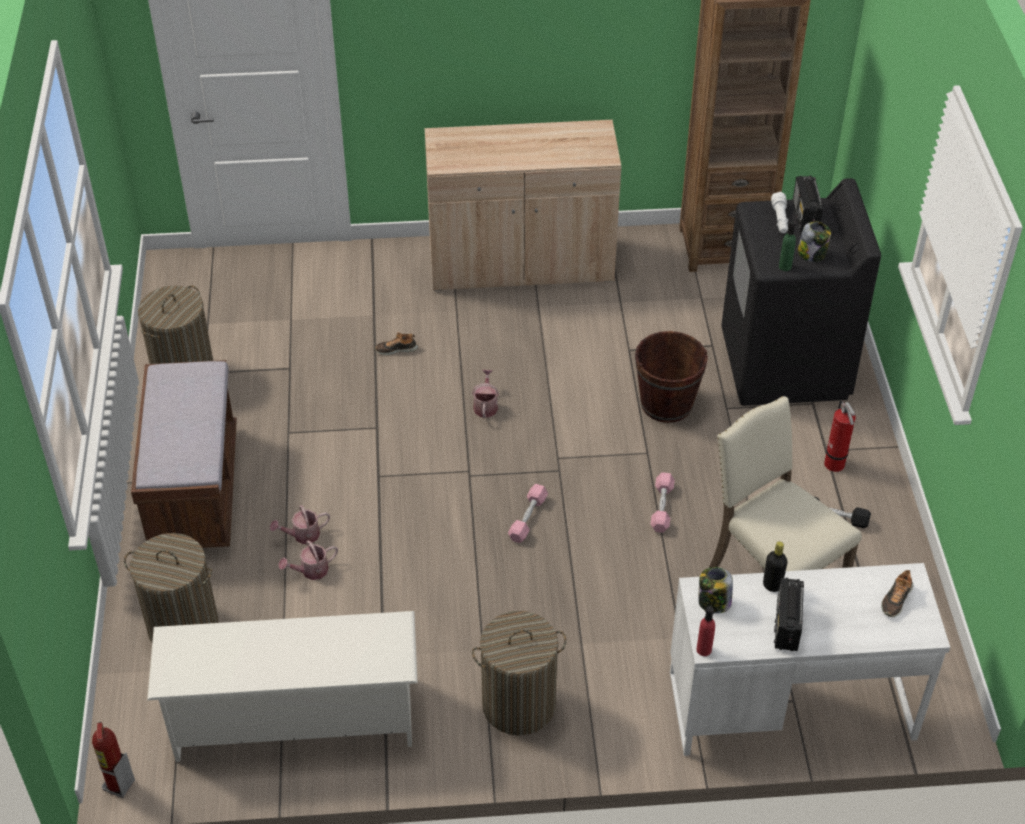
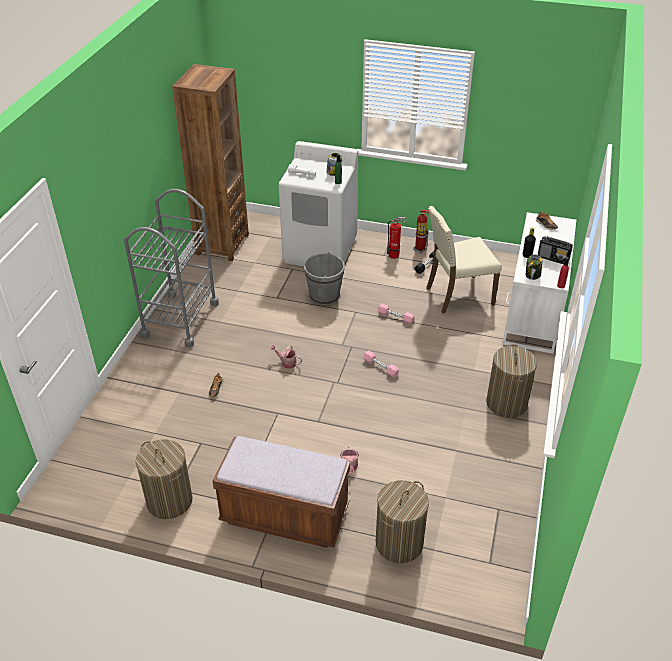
camera: 70 degrees left, 5 degrees down
(118, 785) = (516, 601): fire extinguisher -> fire extinguisher (420, 249)
(294, 719) = (489, 501): white shoe rack -> none
(310, 571) = (379, 469): watering can -> none
(521, 264) = (180, 319): beige cabinet -> grey cart
(666, 404) = (324, 296): brown bucket -> grey bucket
(785, 365) = (320, 250): black washing machine -> white washing machine
(805, 217) = (305, 167): radio -> none

